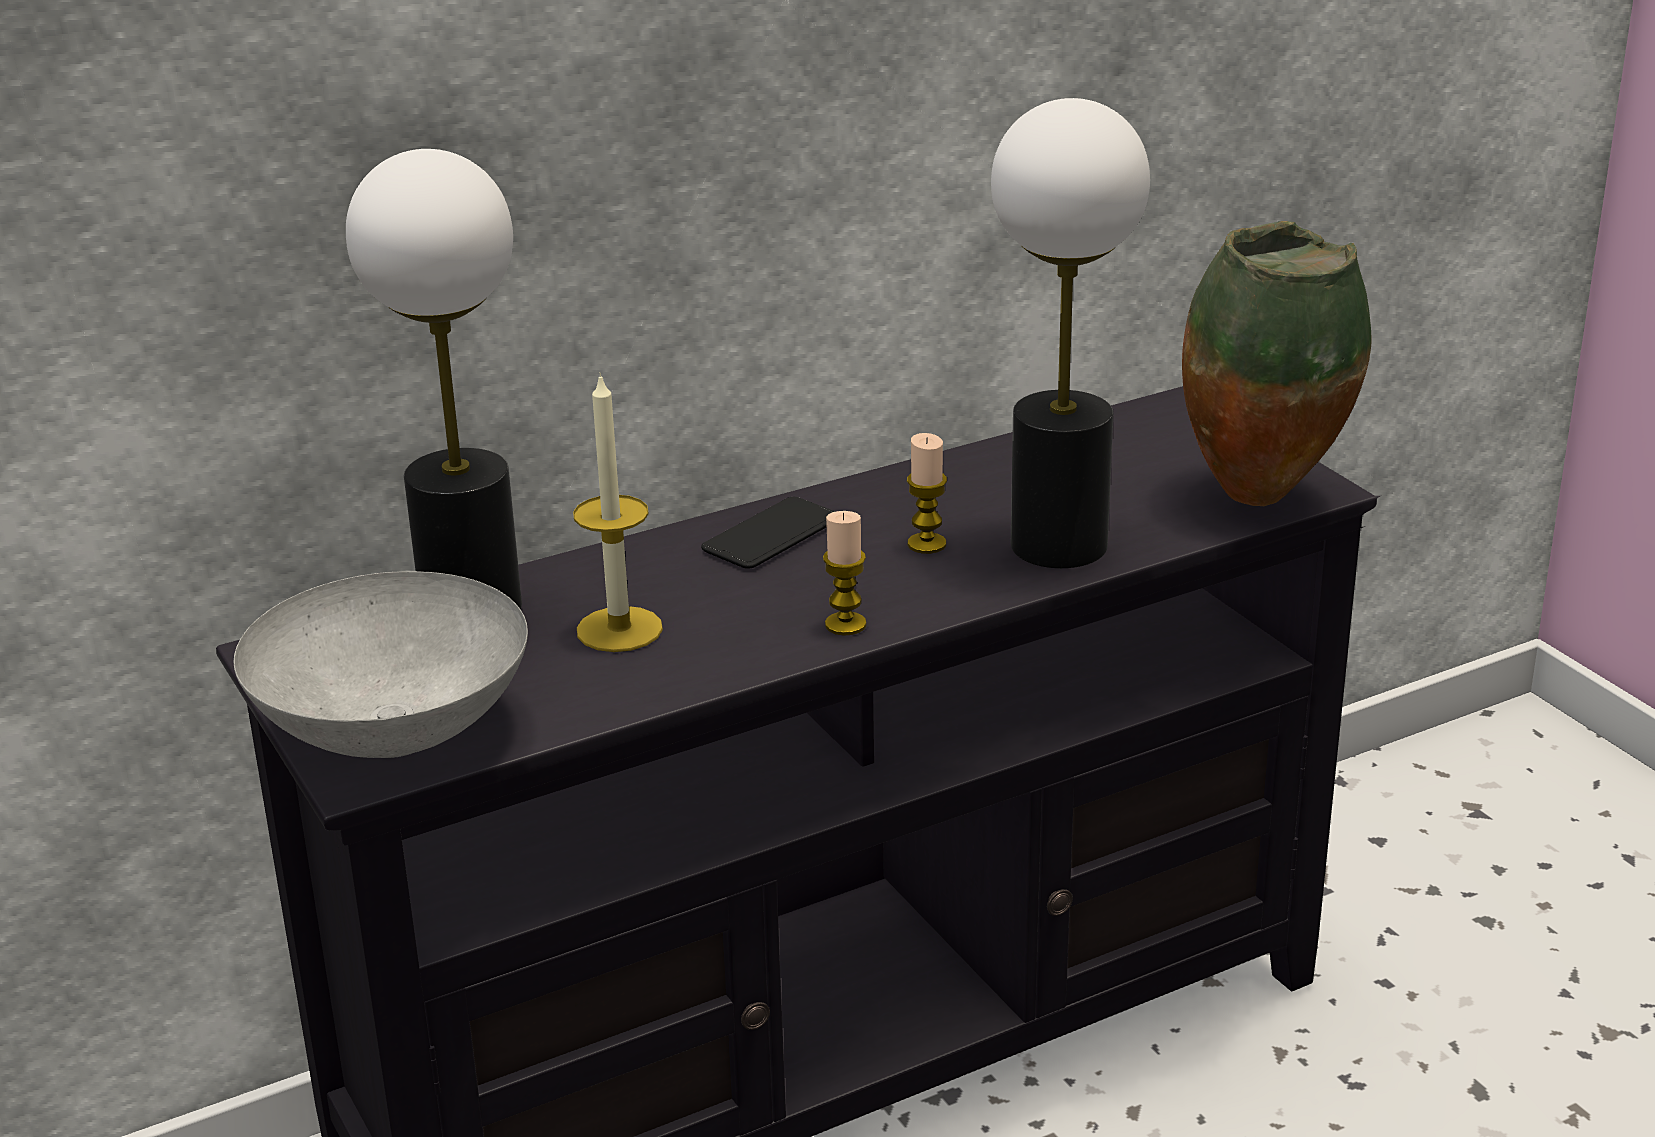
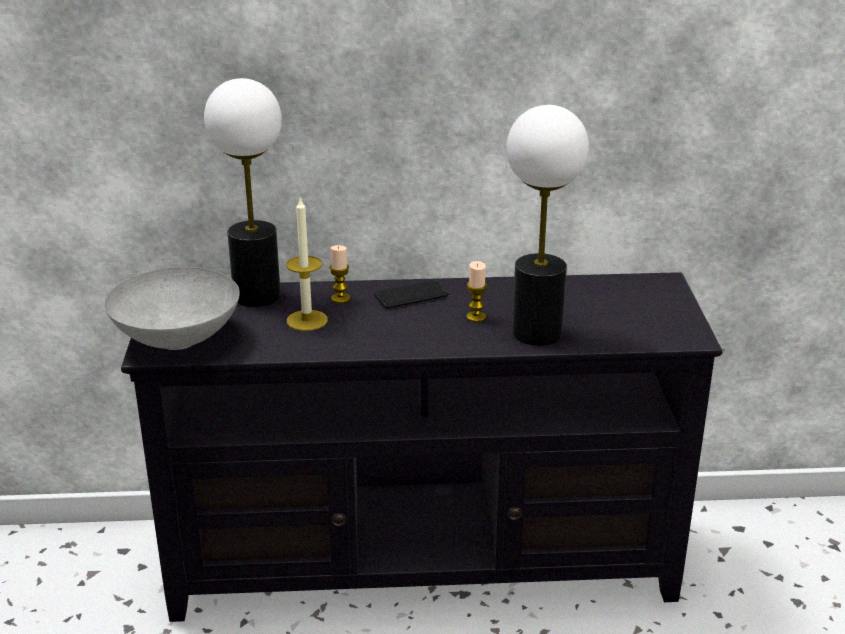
camera: 25 degrees right, 0 degrees up
(845, 625) = (404, 344): candle -> candle (340, 298)
(1264, 498) = (661, 336): vase -> none

